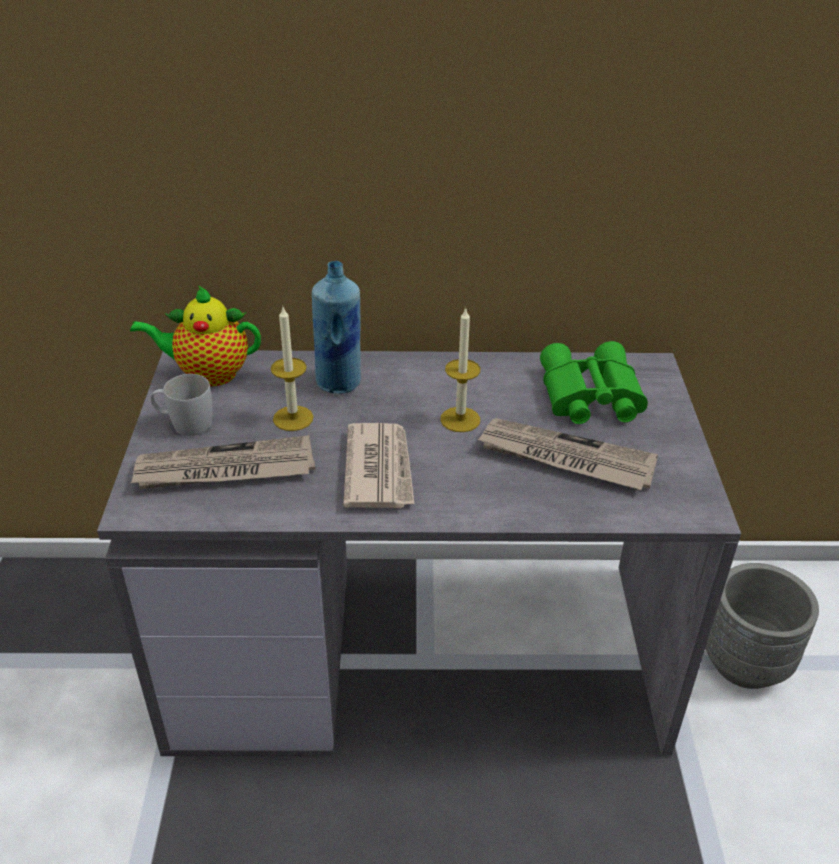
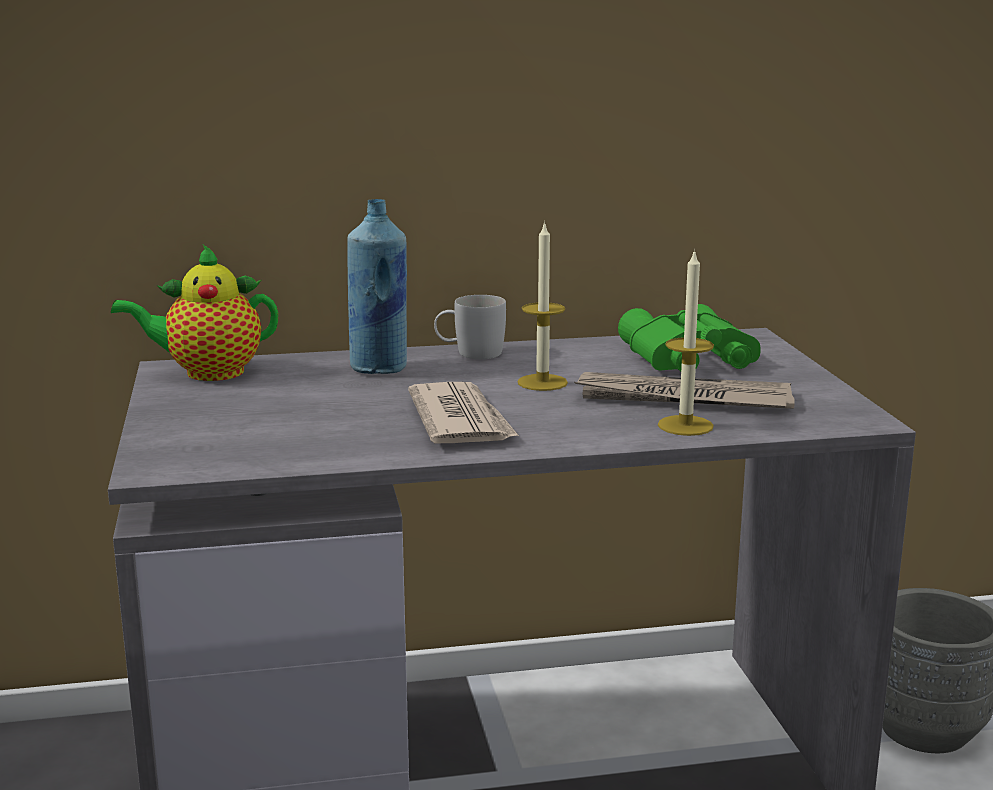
camera: 10 degrees left, 20 degrees down
(184, 423) = (193, 407): white mug -> white mug (470, 353)
(225, 470) = (262, 434): newspaper -> none
(293, 418) = (333, 395): candle -> candle (685, 425)

